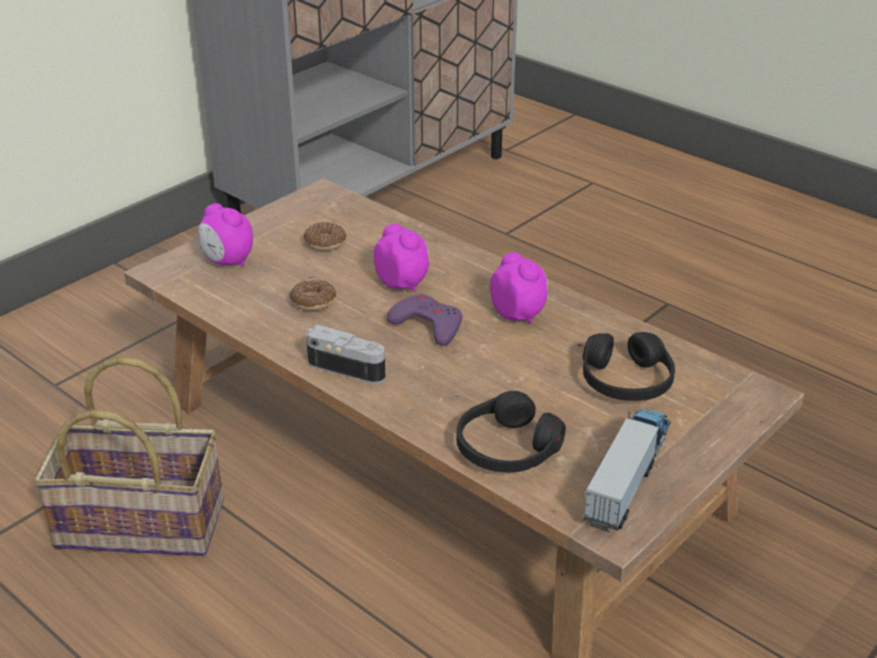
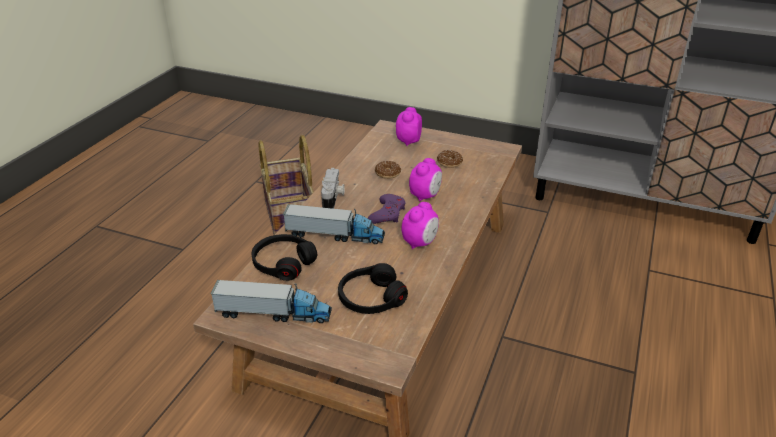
camera: 70 degrees right, 0 degrees up
(457, 384) = (335, 235): none -> toy truck

